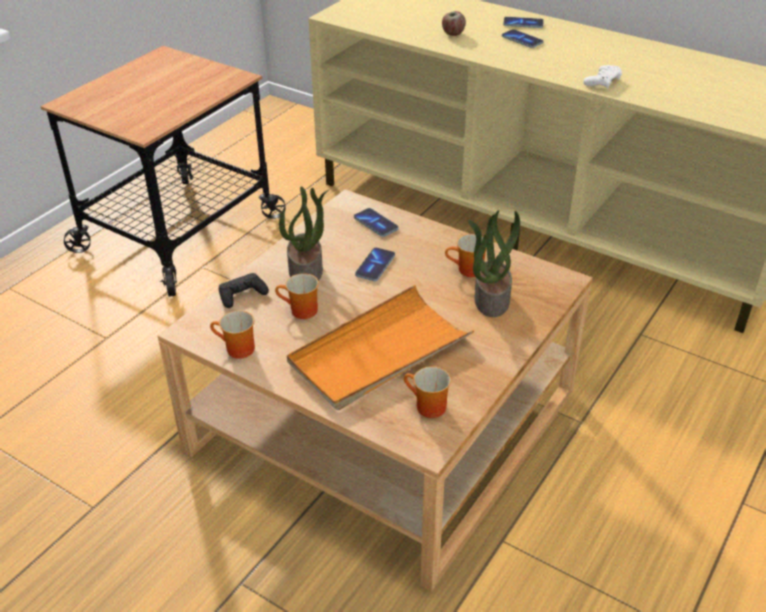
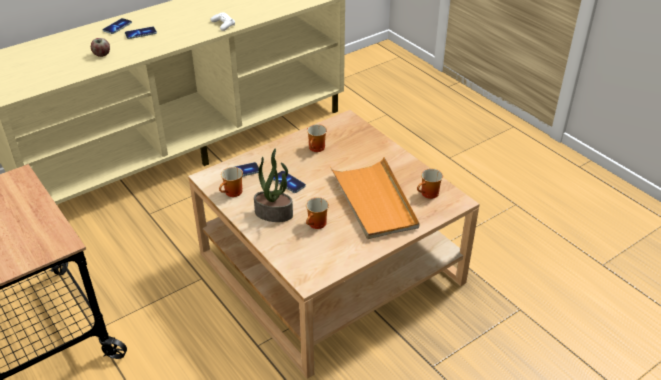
camera: 70 degrees left, 0 degrees up
(236, 350) = (341, 261): mug -> mug (233, 193)
(242, 295) = (283, 248): black game controller -> none
(491, 298) = (348, 148): potted plant -> none

